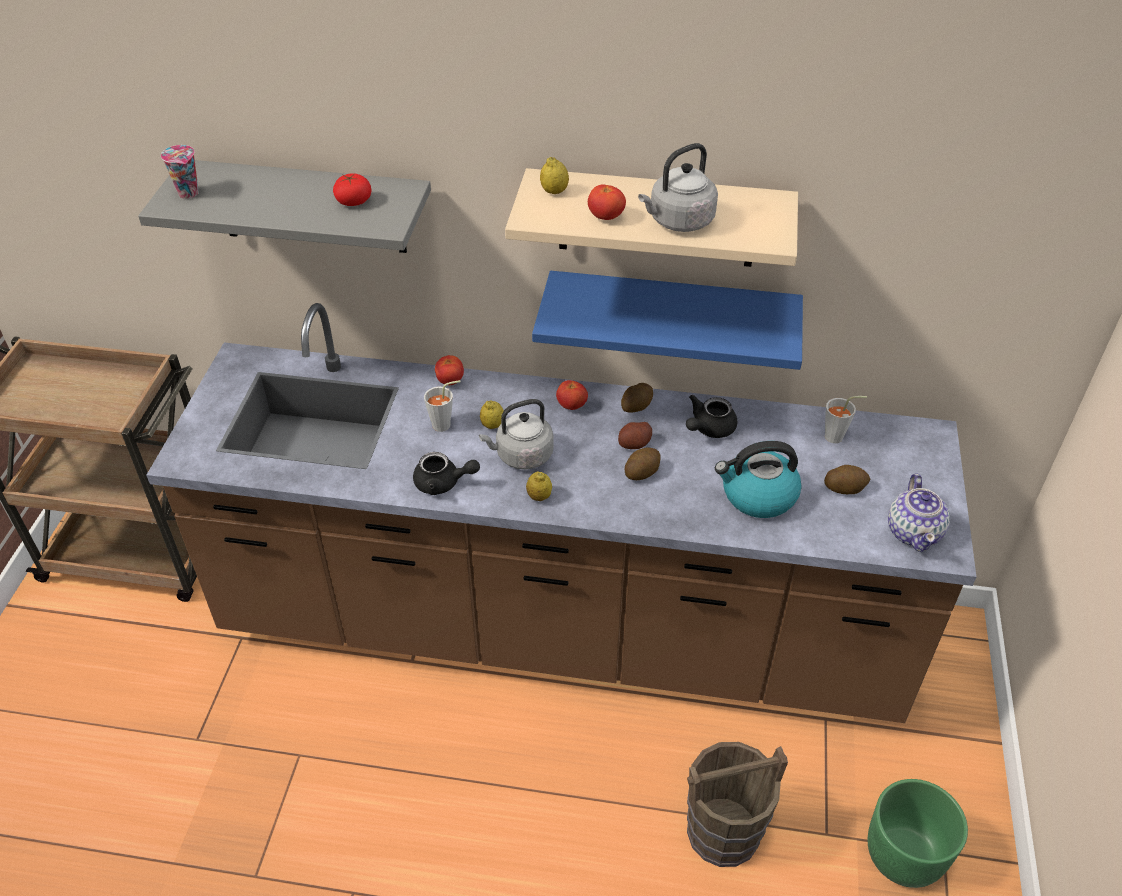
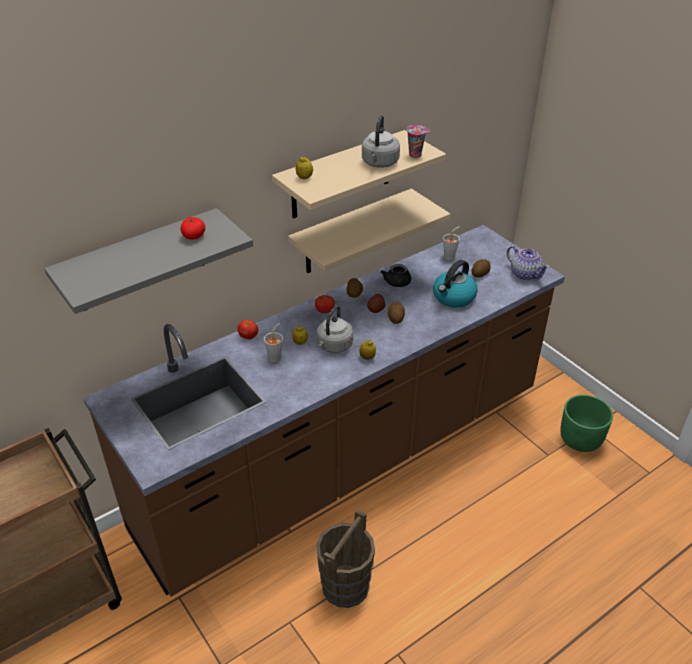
camera: 45 degrees left, 5 degrees down
(189, 194) = (86, 280): cup -> cup (416, 155)
(443, 483) = (315, 382): black teapot -> none
(606, 217) = (346, 176): tomato -> none
(671, 315) = (352, 232): blue shelf -> beige shelf
(724, 832) = (513, 486): brown bucket -> brown bucket (345, 585)

